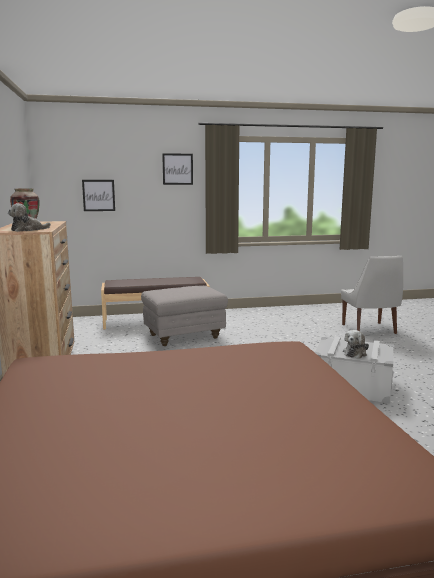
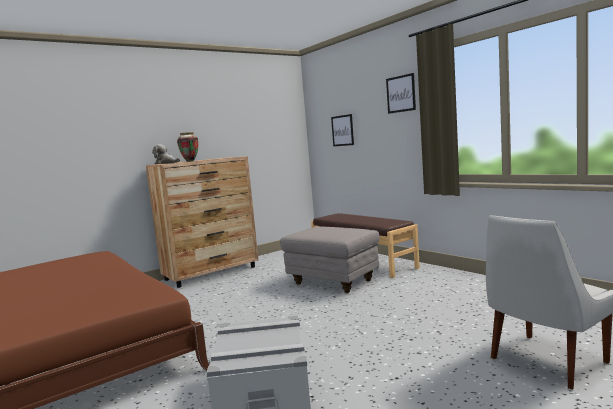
camera: 65 degrees right, 5 degrees down
(355, 353) = (240, 343): plush toy -> none

